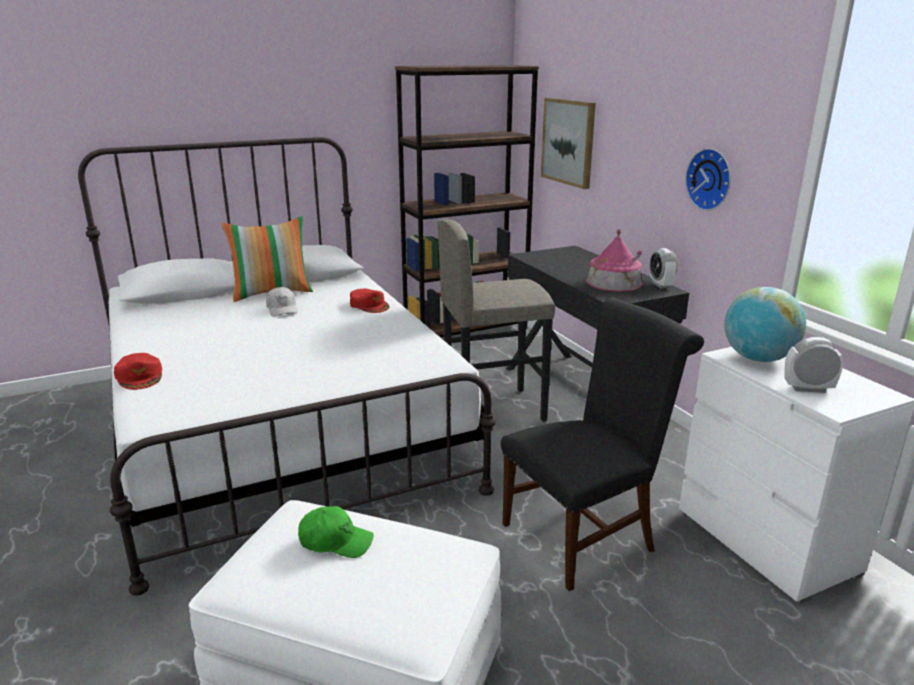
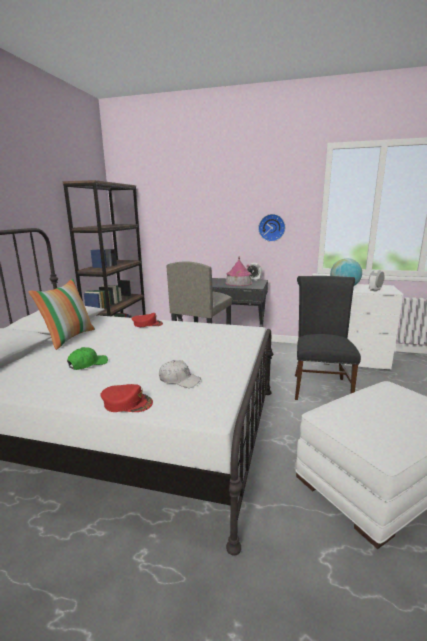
camera: 50 degrees left, 5 degrees down
(282, 309) = (103, 341): white cap -> white cap (179, 380)
(335, 541) = (366, 409): green cap -> green cap (88, 364)
(569, 142) = (167, 224): picture -> none

